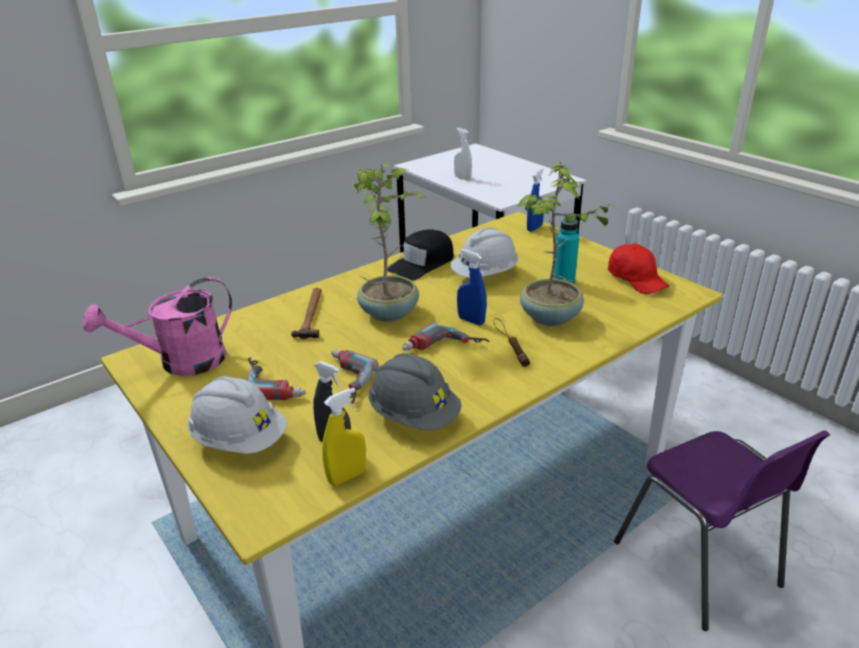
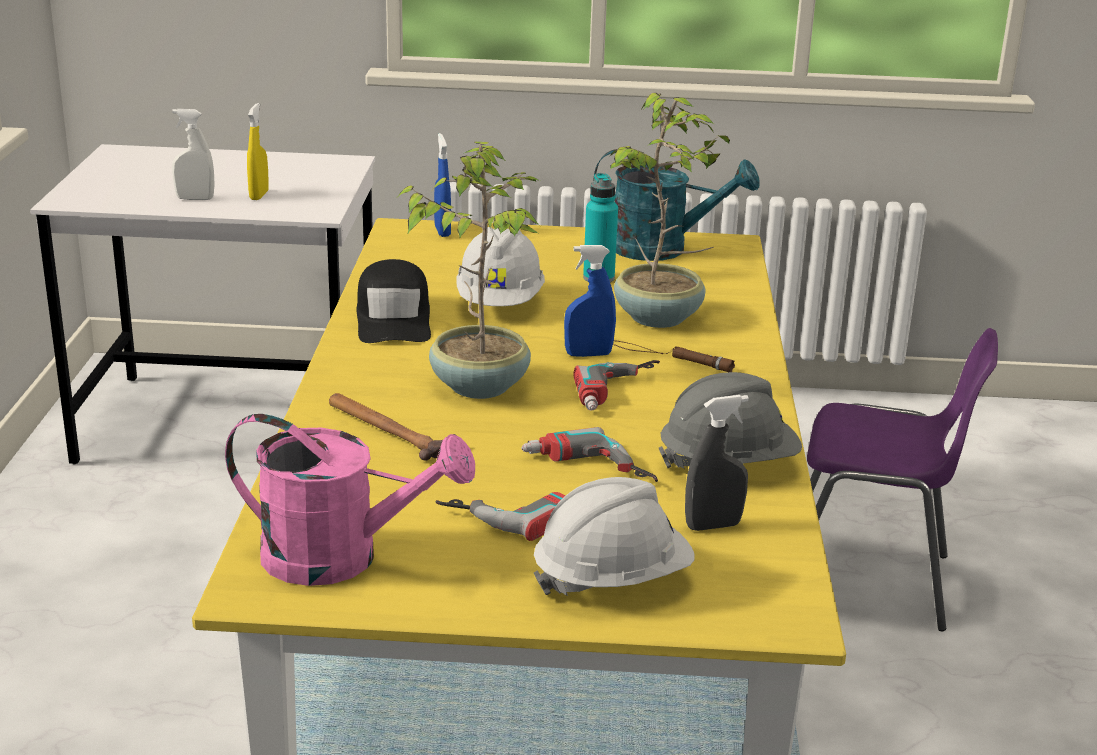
camera: 50 degrees left, 5 degrees down
(181, 363) = (341, 558): pink watering can -> pink watering can turned 90 degrees counterclockwise
(347, 477) = (785, 542): yellow spray bottle -> yellow spray bottle (259, 195)
(636, 279) = (662, 249): red cap -> turquoise watering can

